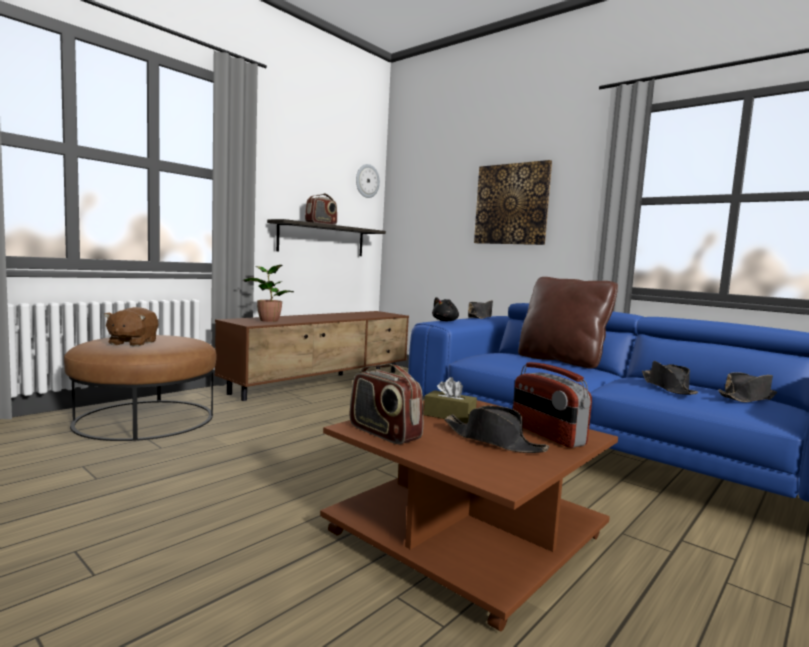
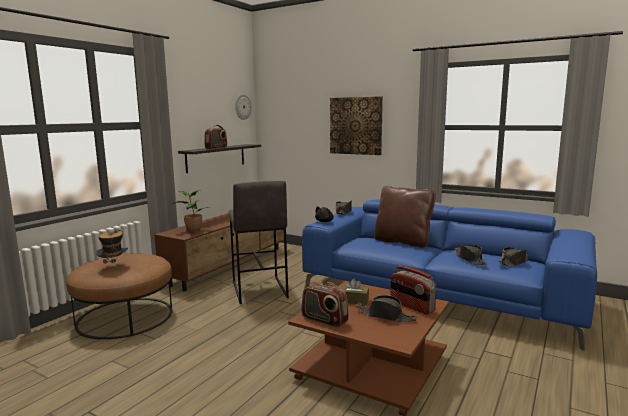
camera: 10 degrees left, 5 degrees up
(132, 343) = (114, 267): brown plush toy -> hat
(342, 411) = (258, 290): none -> grey stool

